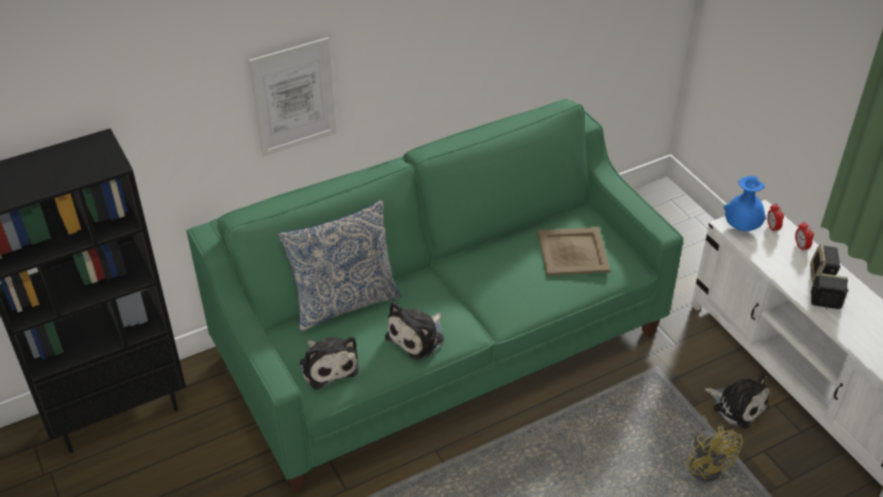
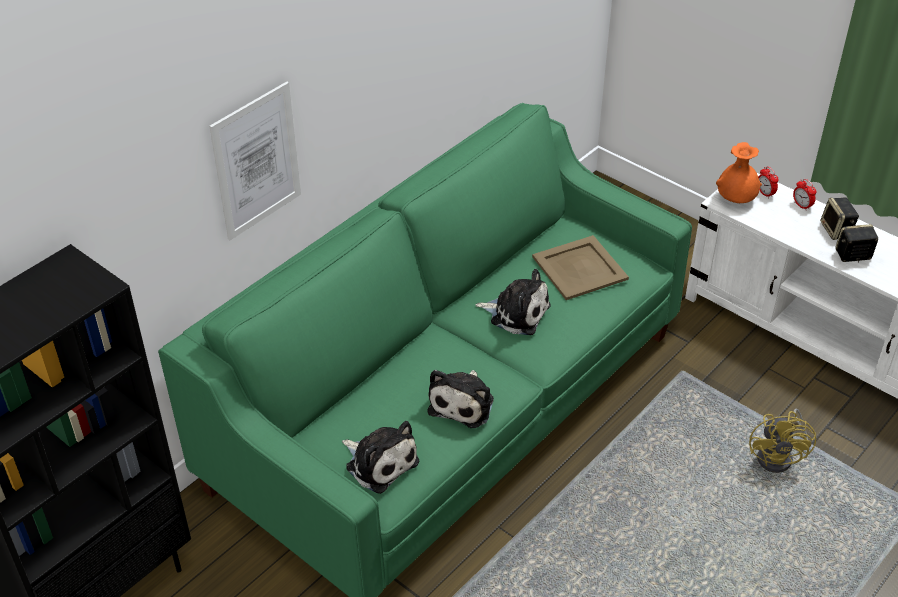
camera: 20 degrees left, 0 degrees up
(344, 302) = (360, 387): pillow -> none
(707, 464) = (780, 456): yellow fan -> yellow fan turned 45 degrees clockwise
(737, 405) = (779, 388): plush toy -> plush toy (516, 313)
(741, 227) = (735, 200): blue vase -> orange vase

